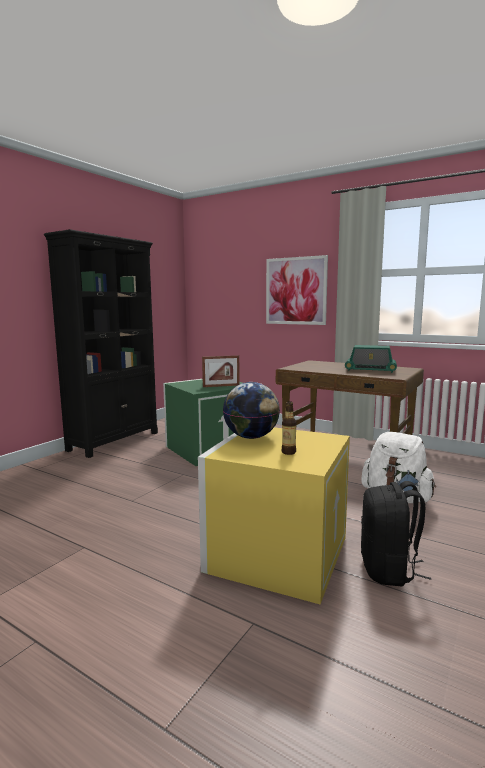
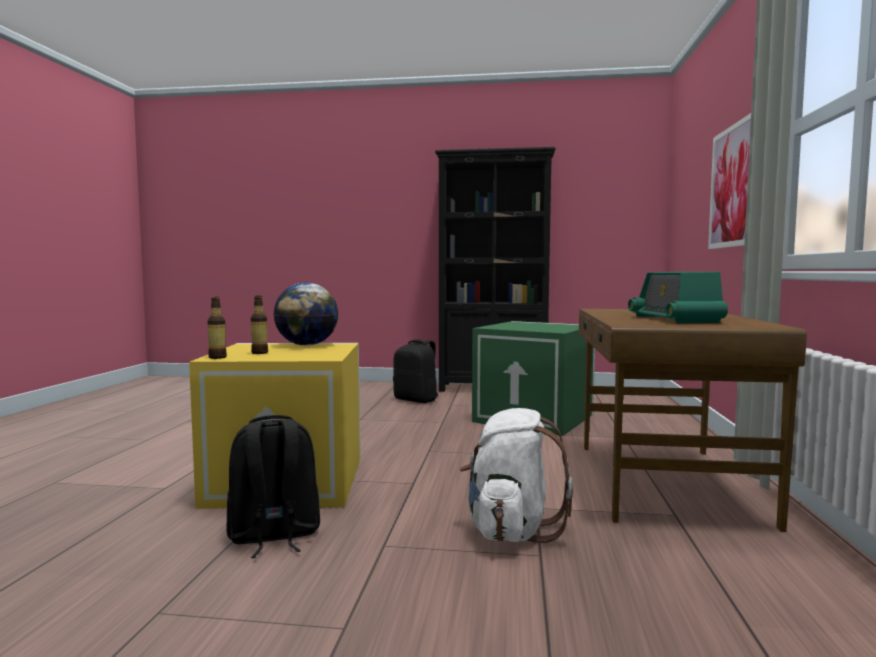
camera: 65 degrees right, 5 degrees down
(104, 470) = (417, 400): none -> black backpack
(221, 386) = (533, 328): picture frame -> none
(308, 466) = (217, 357): none -> bottle

